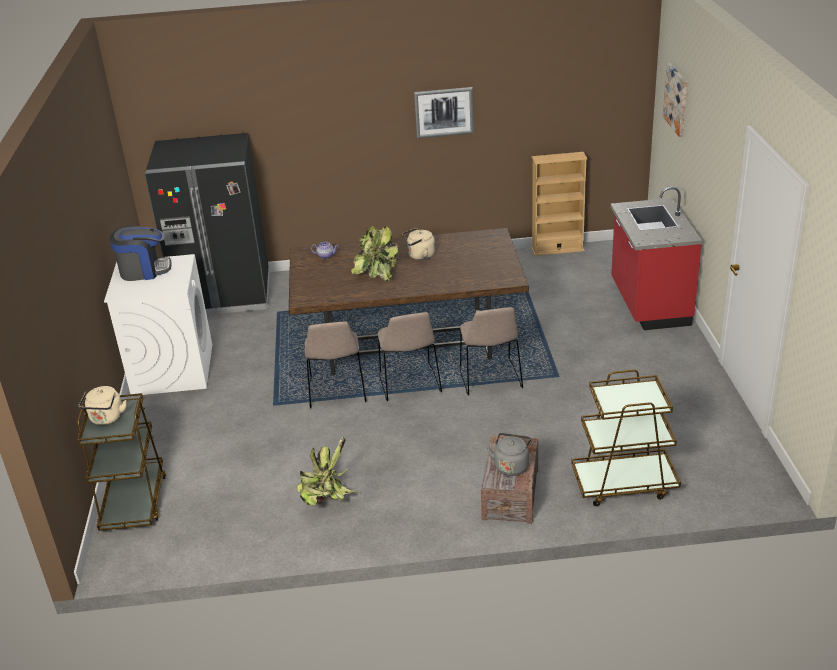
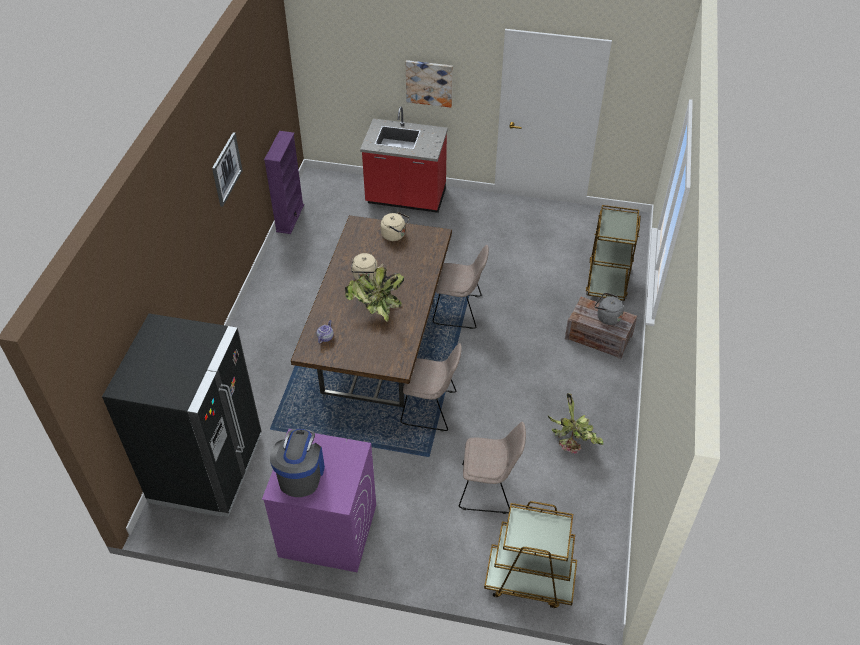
camera: 75 degrees left, 15 degrees up
(106, 419) = (534, 536): beige kettle -> beige kettle (395, 235)
(172, 369) = (327, 530): white washing machine -> purple washing machine
(410, 385) = (443, 359): beige chair -> beige chair (489, 489)
(557, 249) = (290, 218): beige bookcase -> purple bookcase
(676, 99) = (350, 45): picture -> picture (429, 83)

